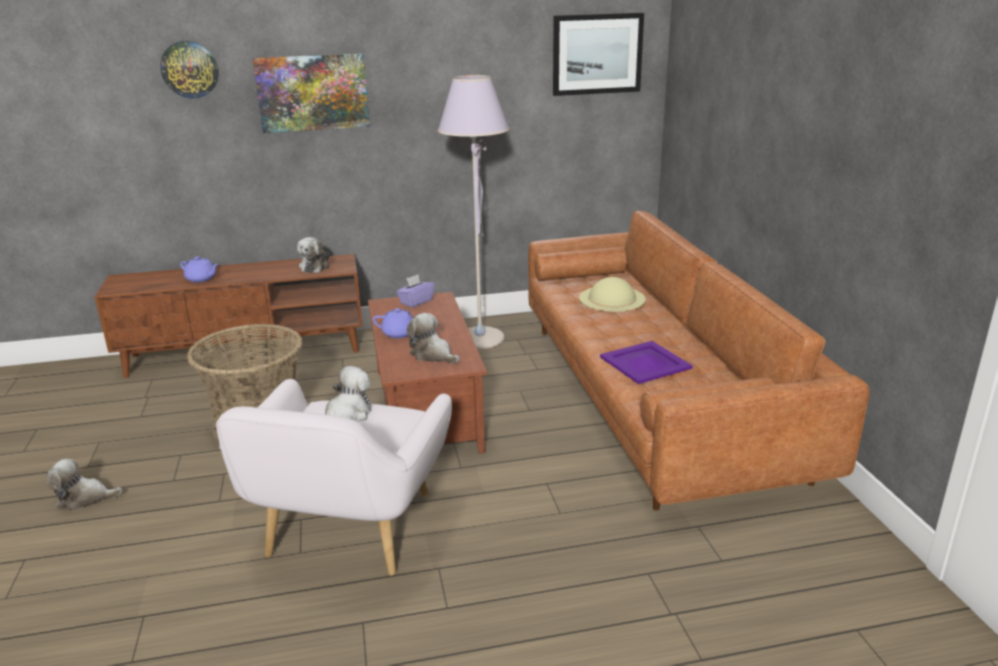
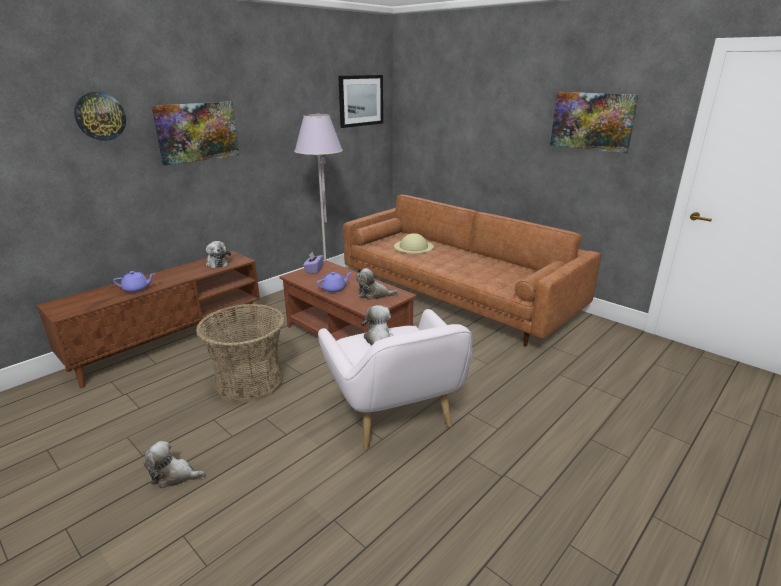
camera: 35 degrees left, 0 degrees up
(84, 498) = (174, 476): plush toy -> plush toy turned 45 degrees clockwise
(646, 363) = (478, 272): purple tray -> none
(885, 122) = (592, 121): none -> picture

